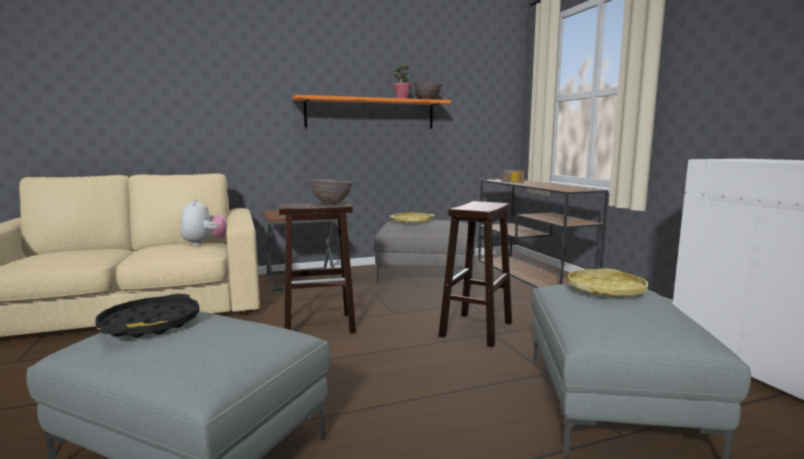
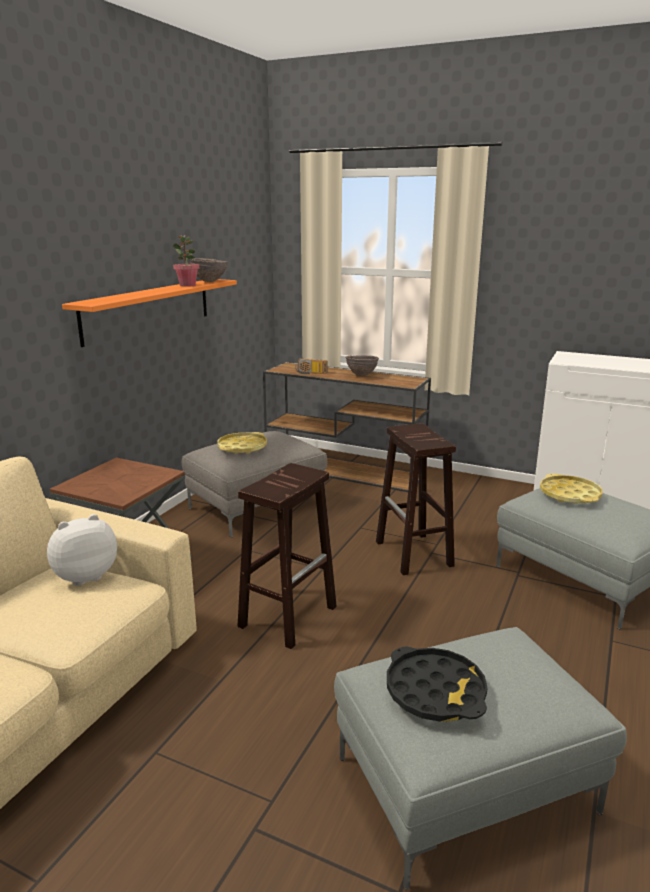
camera: 45 degrees left, 10 degrees up
(204, 244) = (84, 576): plush toy -> plush toy turned 60 degrees counterclockwise
(331, 204) = (300, 475): brown bowl -> brown bowl (361, 375)

